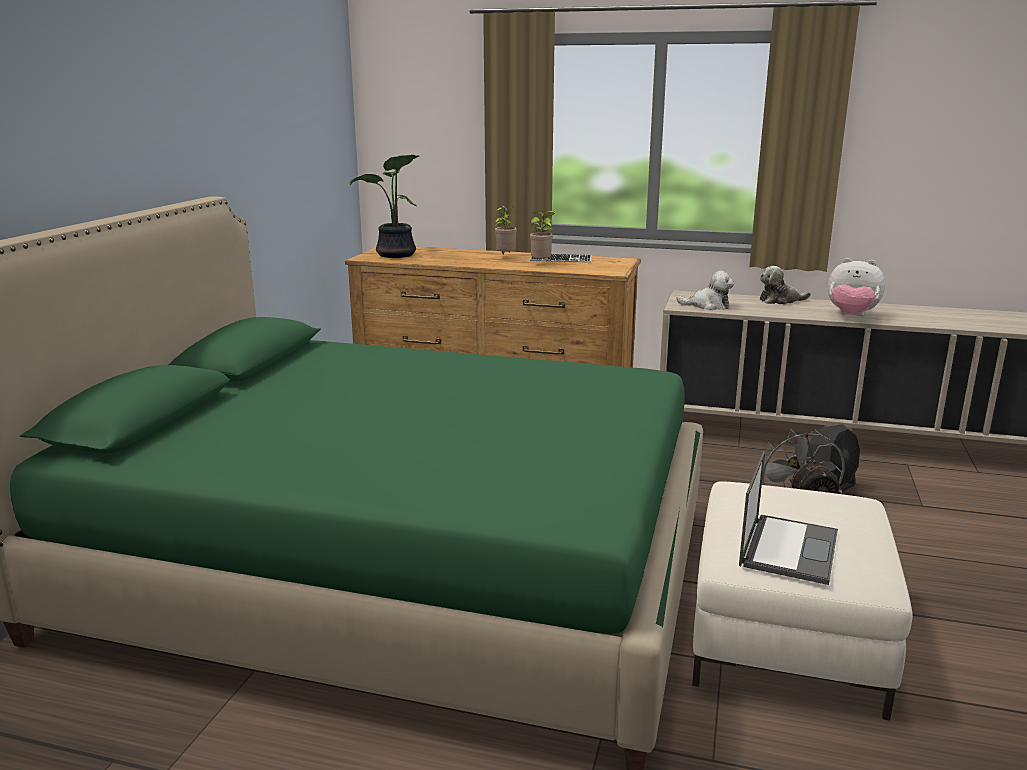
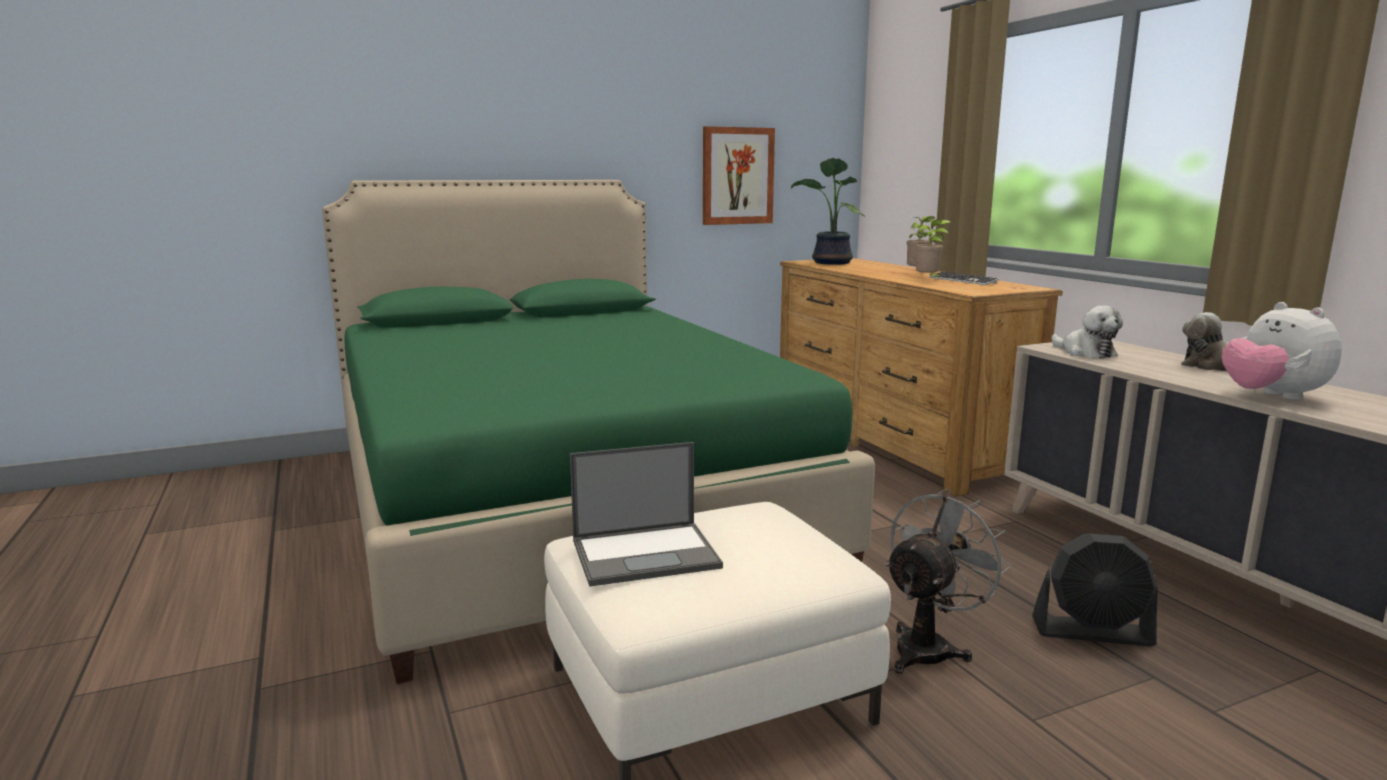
camera: 50 degrees right, 5 degrees down
(287, 174) = (737, 176): none -> picture

